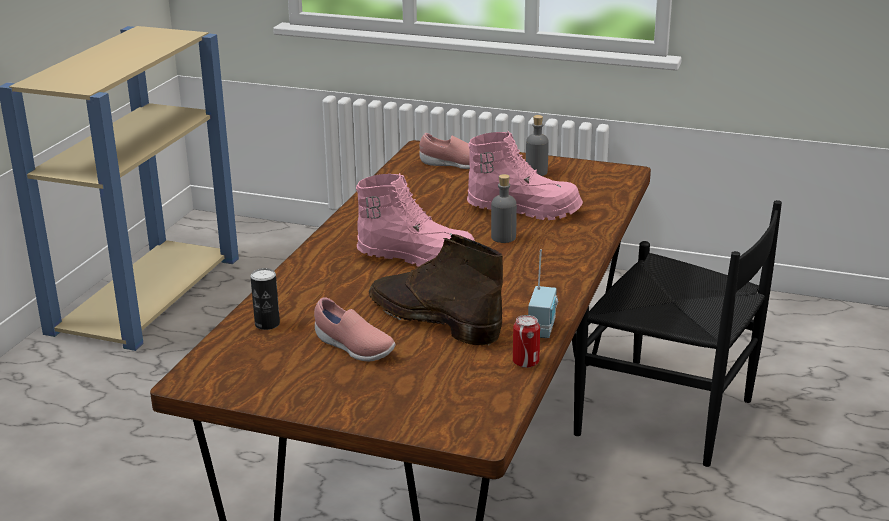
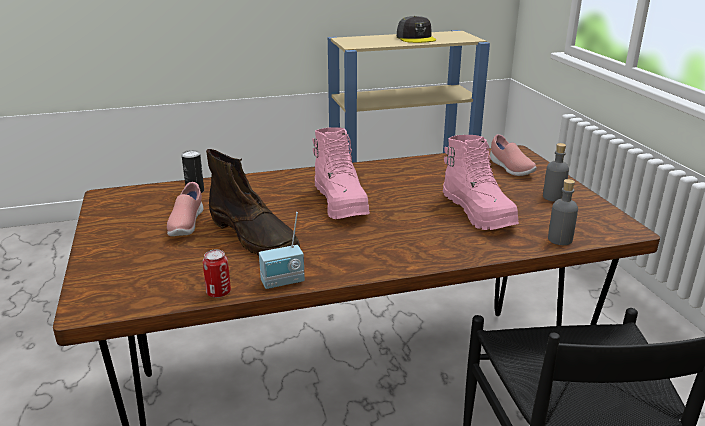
camera: 55 degrees right, 0 degrees up
(122, 53) = (416, 38): none -> grey cap
(432, 319) = (254, 236): brown boot -> brown boot turned 135 degrees clockwise
(503, 237) = (418, 220): grey bottle -> grey bottle (560, 239)

